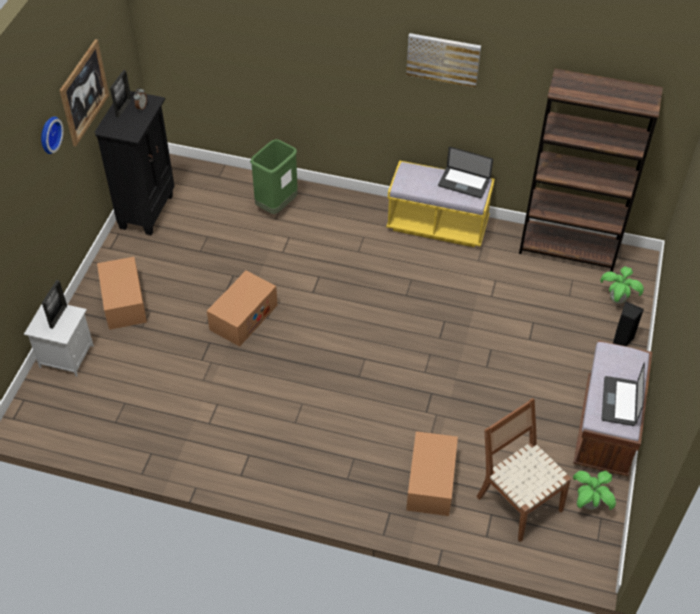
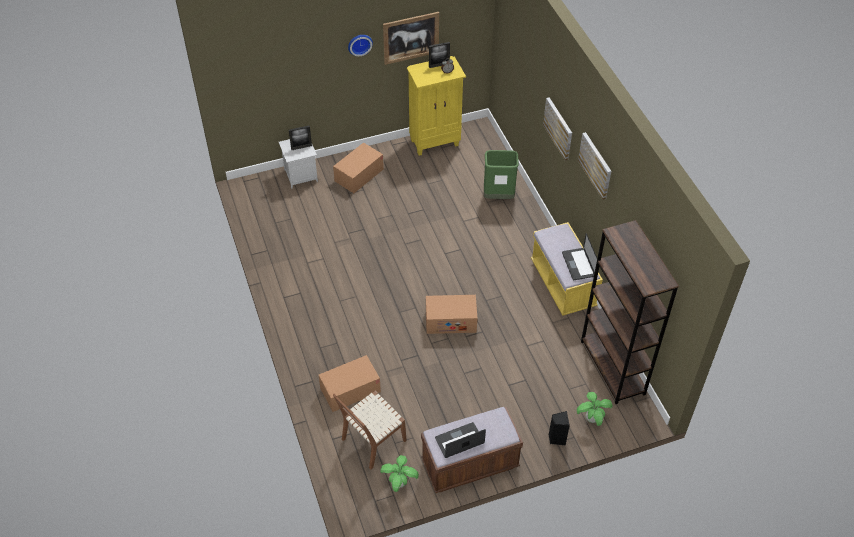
camera: 55 degrees right, 0 degrees up
(148, 212) = (435, 143): black cabinet -> yellow cabinet
(243, 317) = (395, 233): cardboard box -> cardboard box (450, 321)
(343, 64) = (558, 128): none -> picture
(517, 500) = (371, 442): chair -> chair turned 150 degrees counterclockwise

